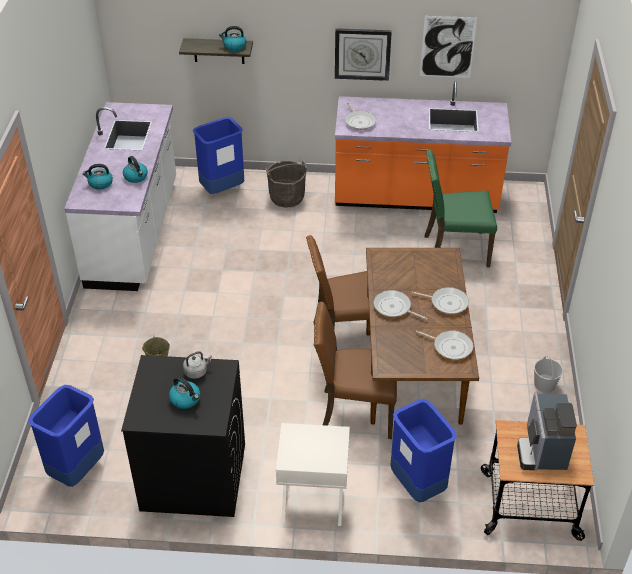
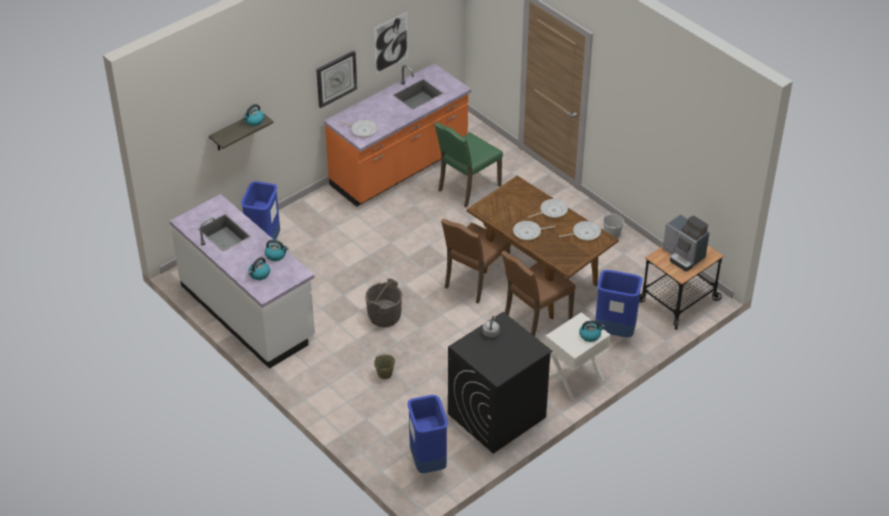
camera: 45 degrees left, 0 degrees up
(186, 399) = (506, 349): kettle -> kettle (590, 335)
(287, 197) = (316, 221): grey bucket -> grey bucket (384, 316)

